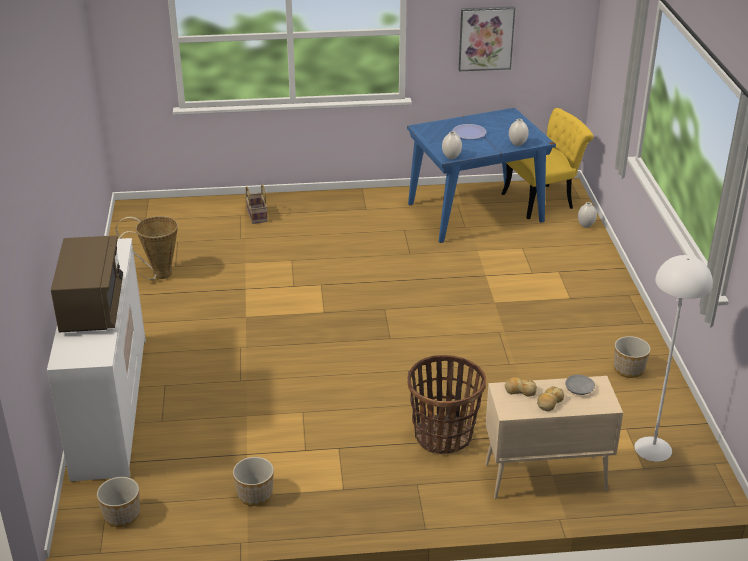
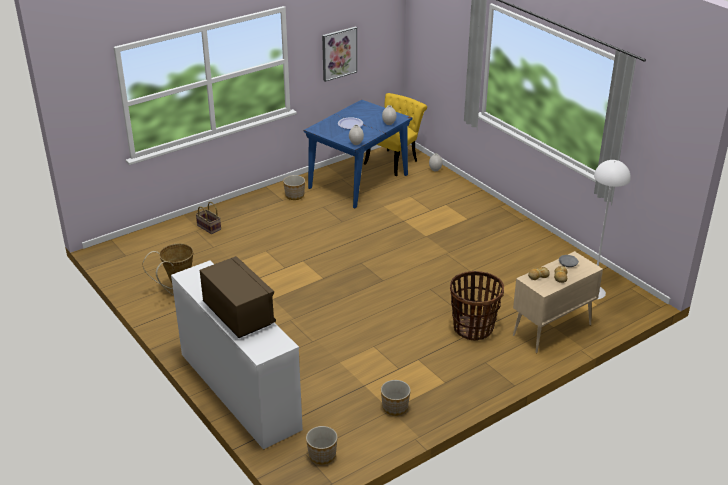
camera: 30 degrees left, 0 degrees up
(629, 370) = (540, 251): planter -> planter (295, 196)

